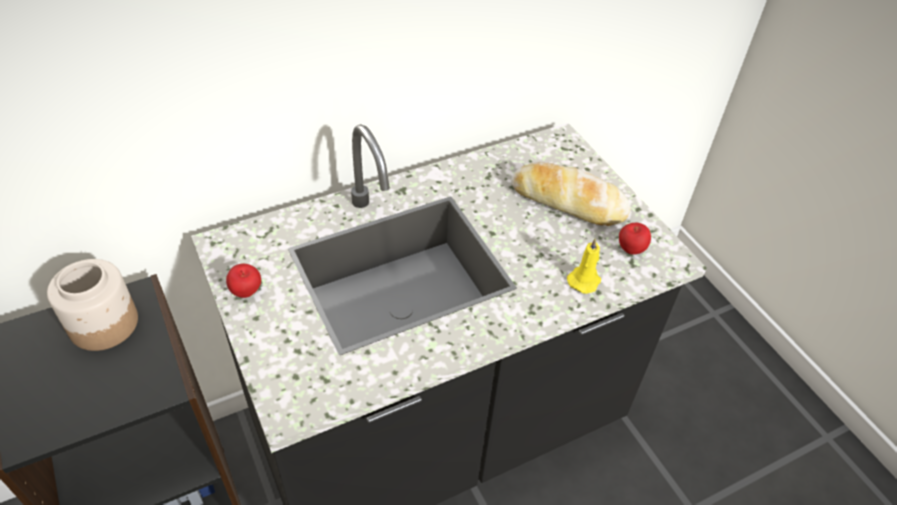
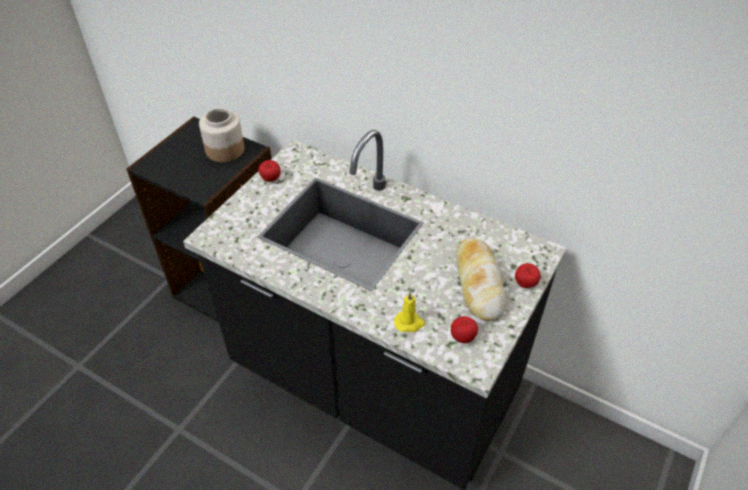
camera: 60 degrees right, 0 degrees up
(594, 172) = (525, 285): none -> apple

